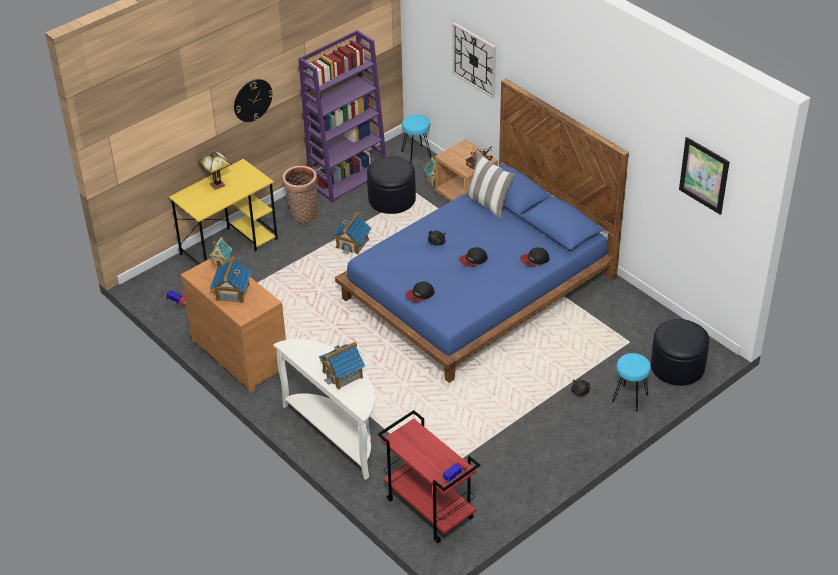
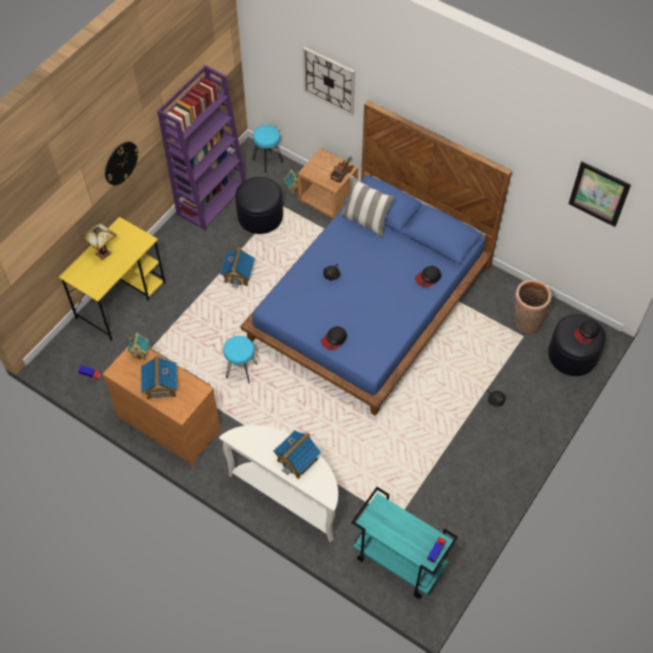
camera: 15 degrees left, 15 degrees up
(302, 214) = (180, 248): basket -> basket (526, 321)
(428, 509) = (398, 561): red cart -> turquoise cart
(473, 260) = (372, 290): cap -> cap (586, 333)
(629, 397) = (541, 398): turquoise stool -> turquoise stool (241, 370)

